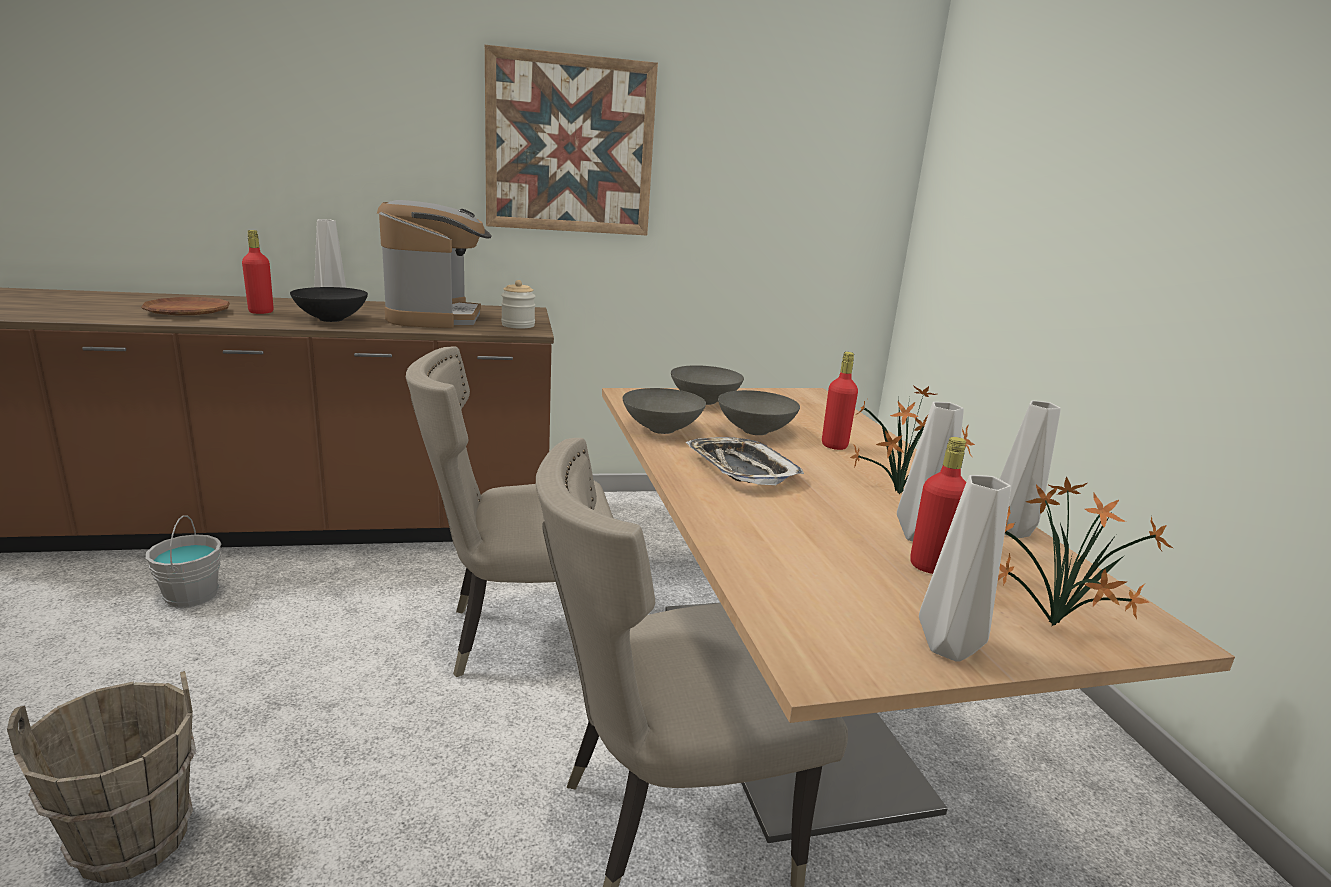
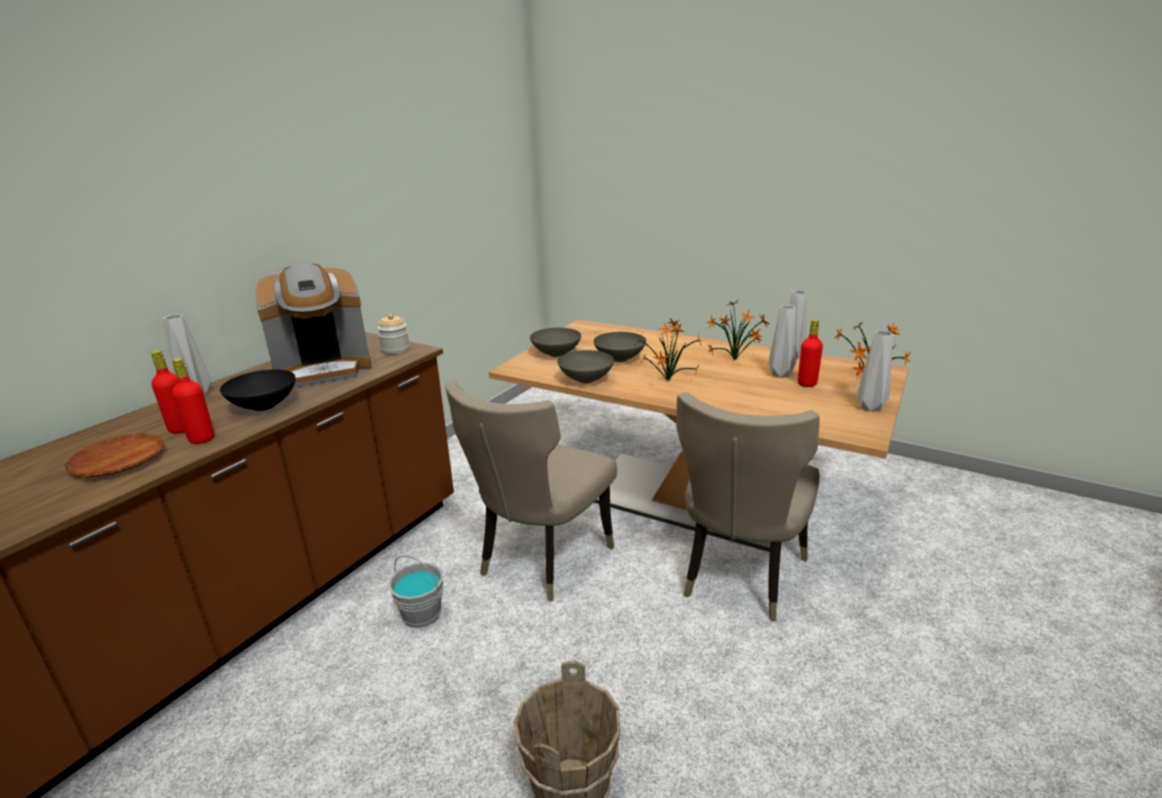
camera: 45 degrees left, 5 degrees up
(190, 595) = (279, 705): grey bucket -> grey bucket (421, 614)
(435, 317) = (324, 369): coffee machine -> coffee machine turned 120 degrees clockwise
(570, 145) = (341, 187): picture -> none
(740, 469) = (666, 381): tray -> potted plant
(834, 445) = (662, 349): red bottle -> red bottle (201, 439)

